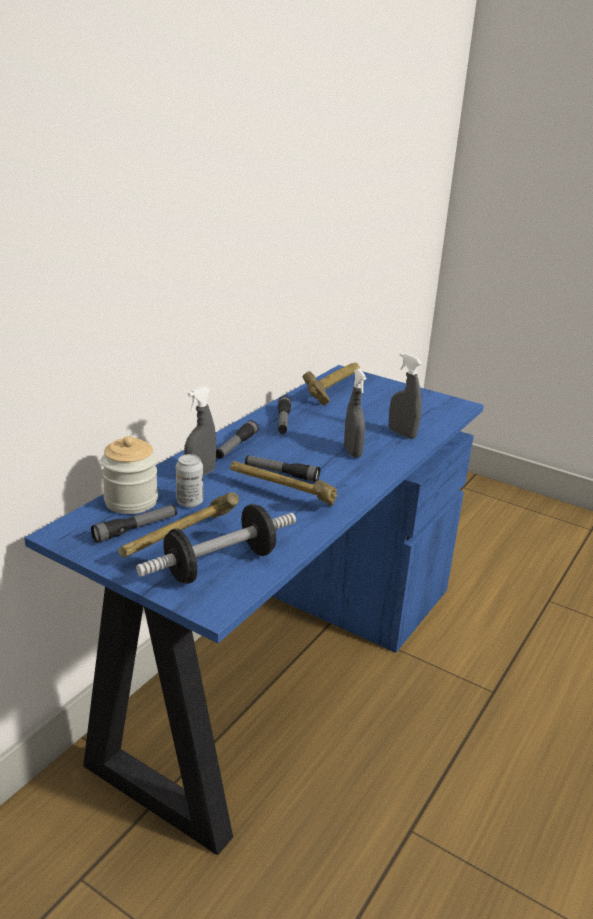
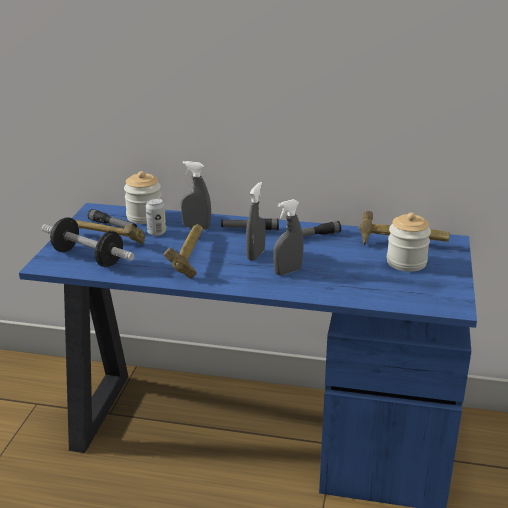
camera: 70 degrees right, 0 degrees up
(281, 474) = (222, 252): flashlight -> none
(371, 399) = (406, 262): none -> jar
(402, 434) = (348, 287): grey spray bottle -> grey spray bottle (255, 255)

